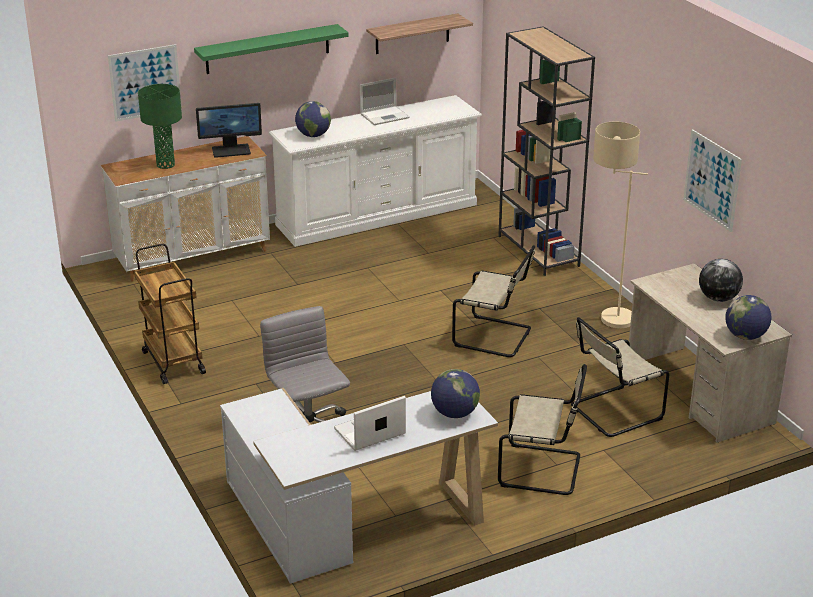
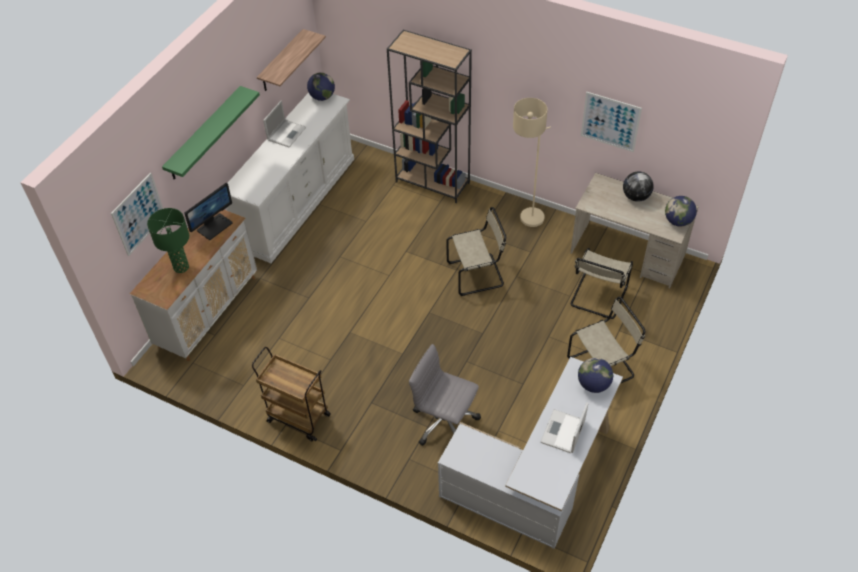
camera: 35 degrees left, 20 degrees up
(313, 135) = (257, 179): globe -> globe (322, 97)

